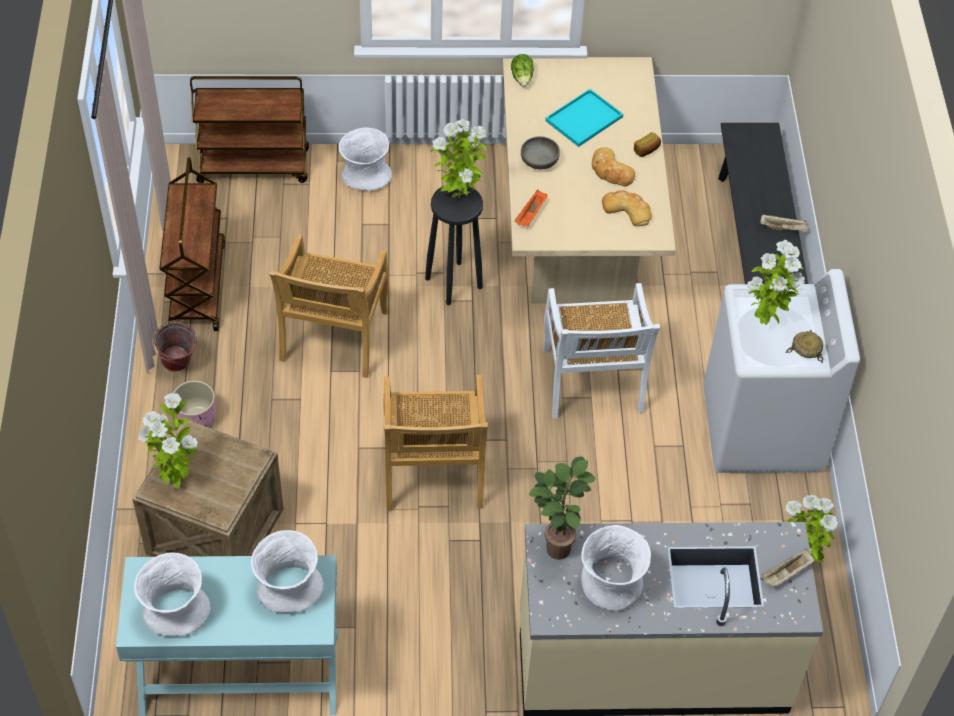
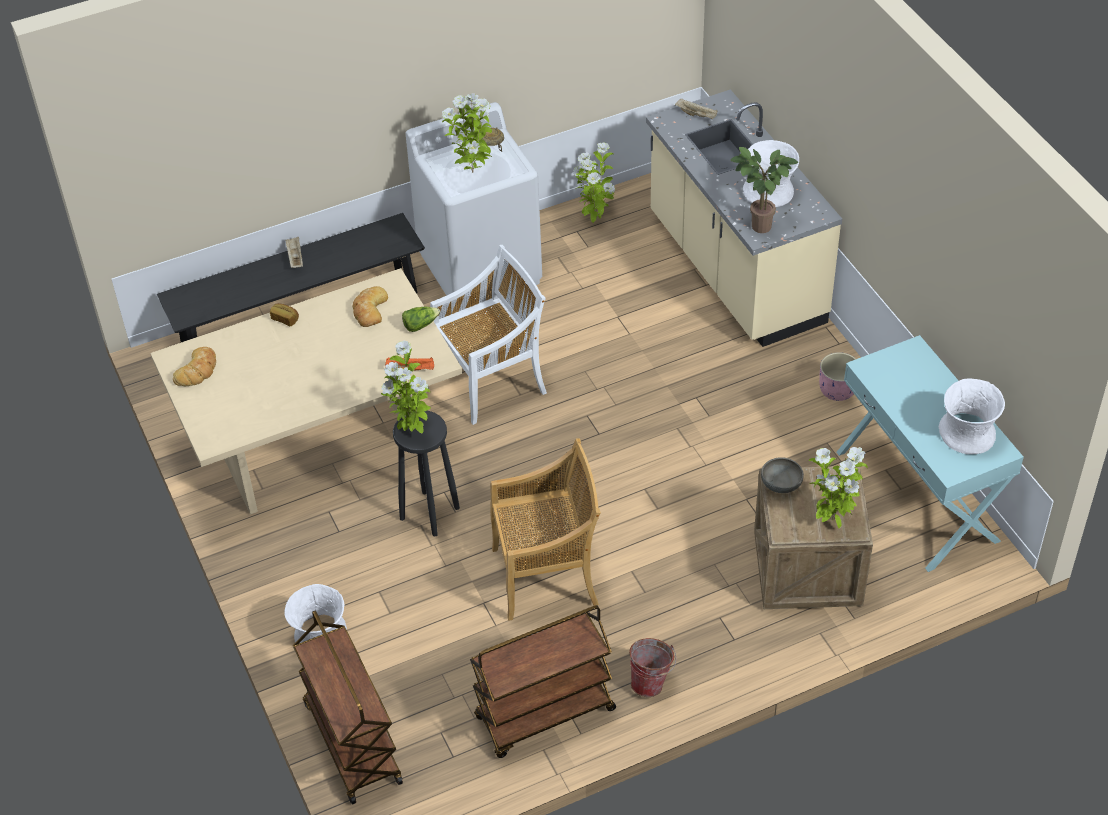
camera: 110 degrees left, 5 degrees down
(196, 420) = (703, 638): pink planter -> pink planter (838, 390)
(288, 588) = (895, 377): white vase -> none
(433, 473) = (651, 449): beige chair -> none
(522, 78) = (226, 435): lettuce -> lettuce (420, 325)
(539, 161) = (338, 385): grey bowl -> grey bowl (781, 483)
(584, 118) = (262, 373): turquoise tray -> none
(611, 171) = (325, 334): bread -> bread (198, 370)

